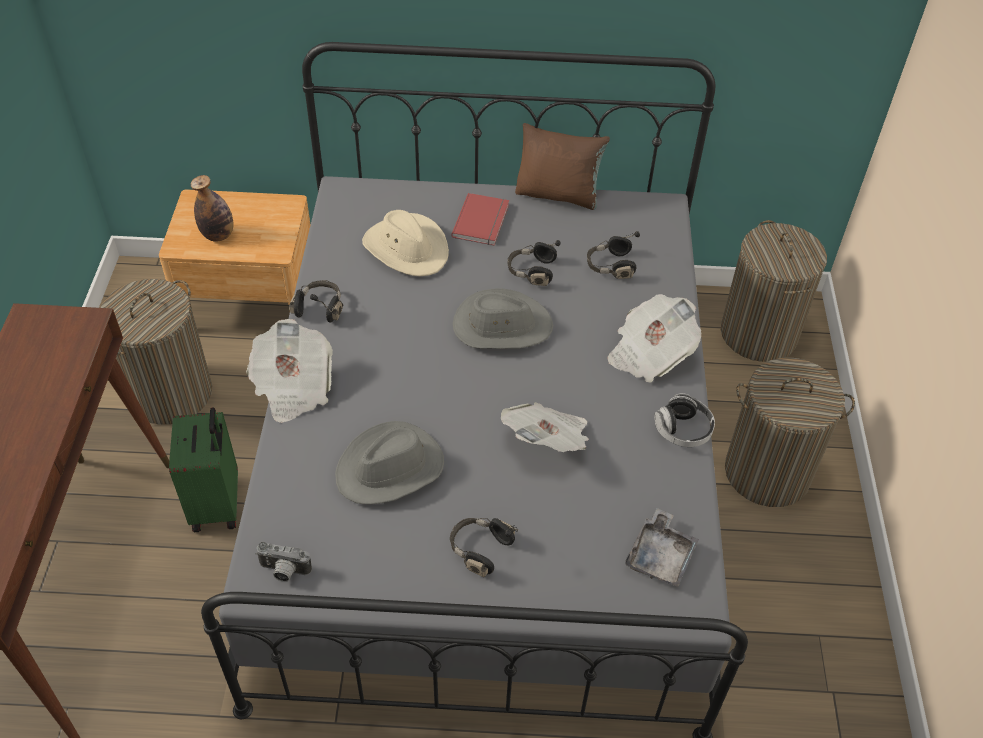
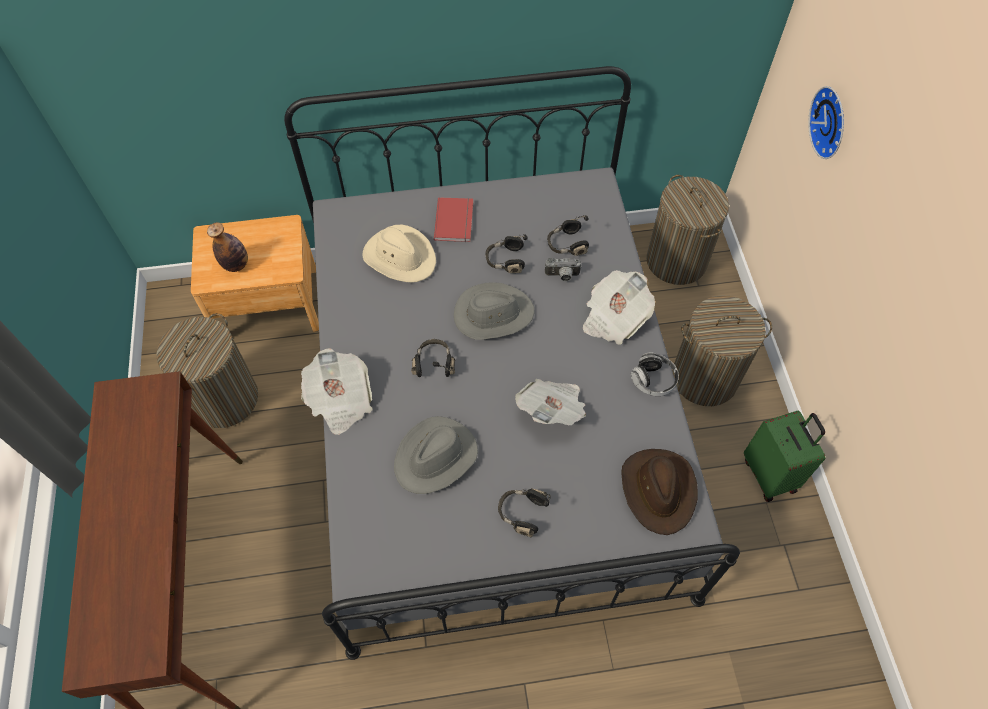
camera: 10 degrees left, 10 degrees up
(218, 504) = (289, 487): green suitcase -> green suitcase (770, 474)
(283, 572) = (375, 563): camera -> camera (562, 276)
(320, 308) = (343, 325): black headphones -> black headphones (434, 363)
(558, 194) = (510, 185): brown pillow -> none
(660, 556) = (658, 490): grey tray -> brown hat
(946, 144) = (831, 122): none -> wall clock

